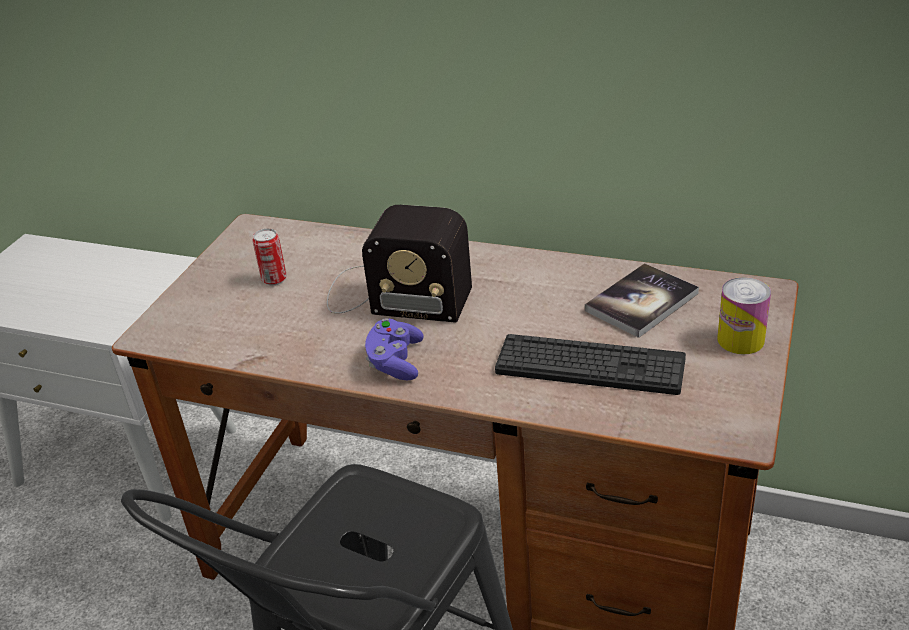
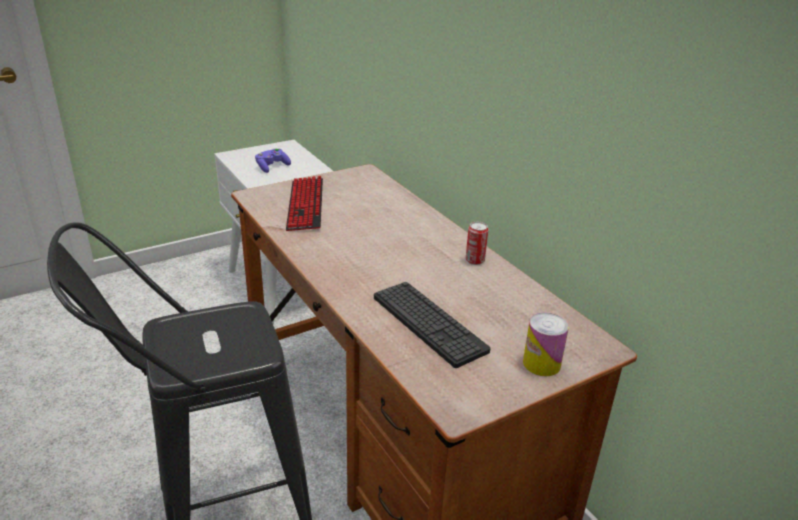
camera: 35 degrees right, 5 degrees down
(243, 310) = (305, 205): none -> keyboard
(274, 279) = (339, 199): can -> can (475, 261)
(393, 294) = (383, 233): radio -> none
(395, 362) = (334, 264): purple game controller -> purple game controller (272, 167)
(641, 302) = (512, 310): book -> none

